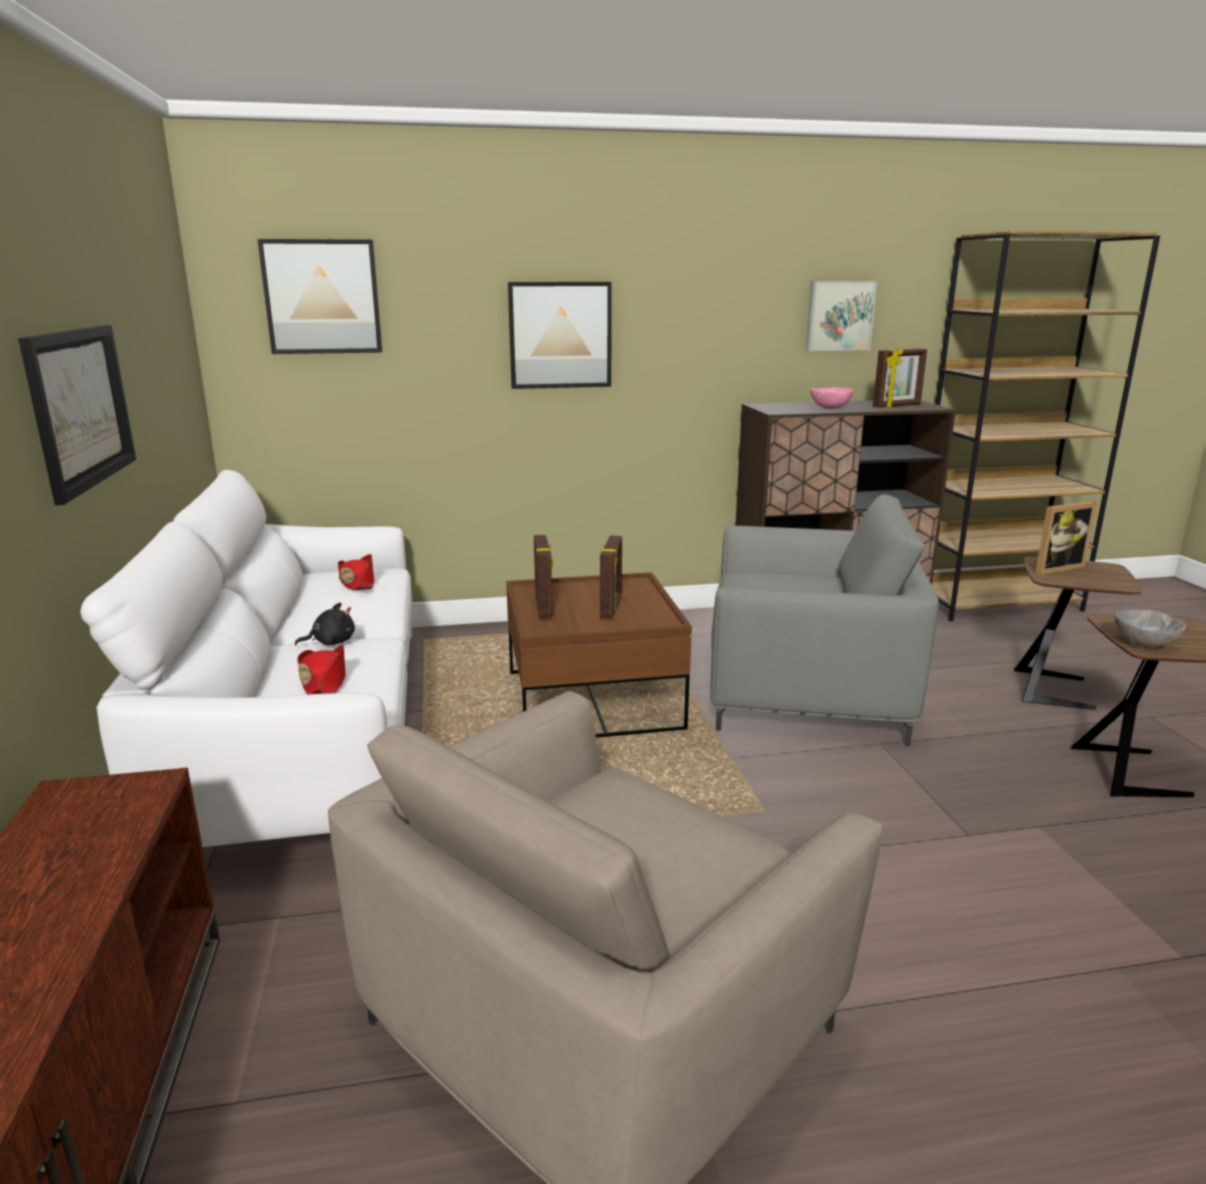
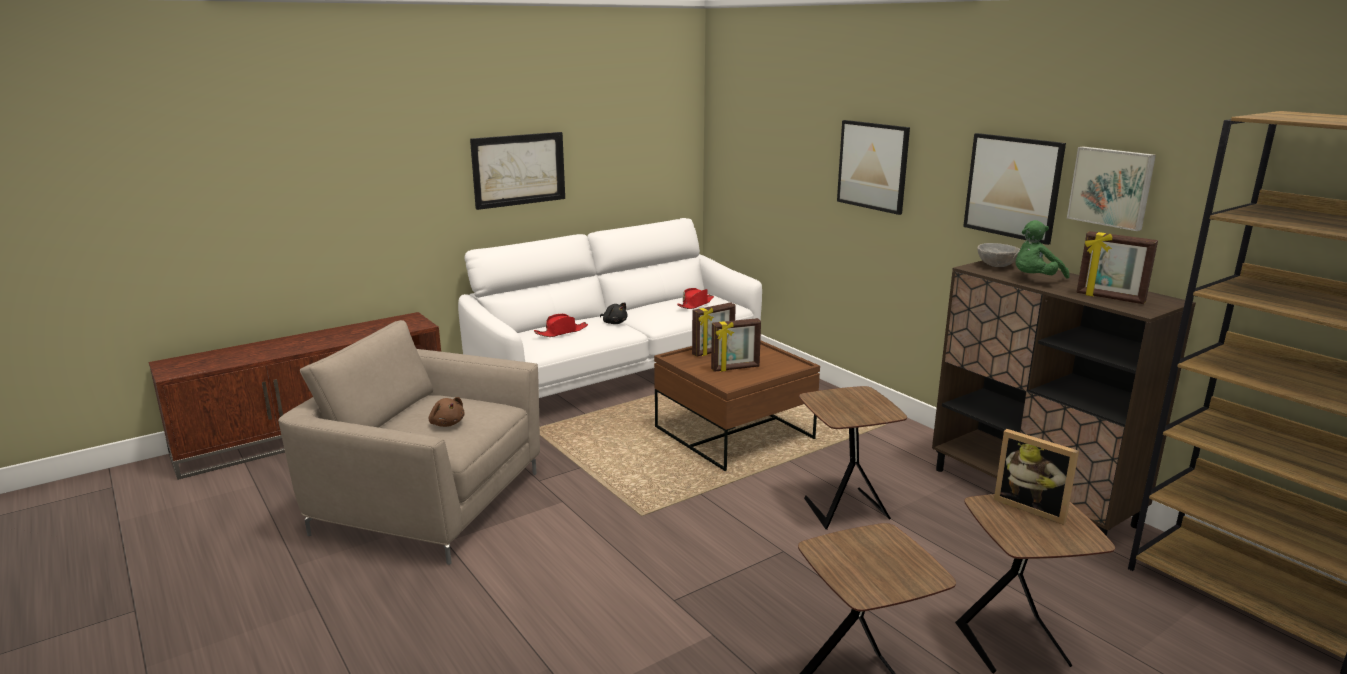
camera: 65 degrees right, 0 degrees up
(322, 297) = (753, 119): picture -> picture (1013, 187)
(657, 838) = (447, 423): none -> brown plush toy
(807, 691) = (843, 508): grey armchair -> brown side table
(830, 408) = (1034, 279): pink bowl -> green plush toy
(1144, 644) = (832, 548): grey bowl -> grey bowl (997, 266)

